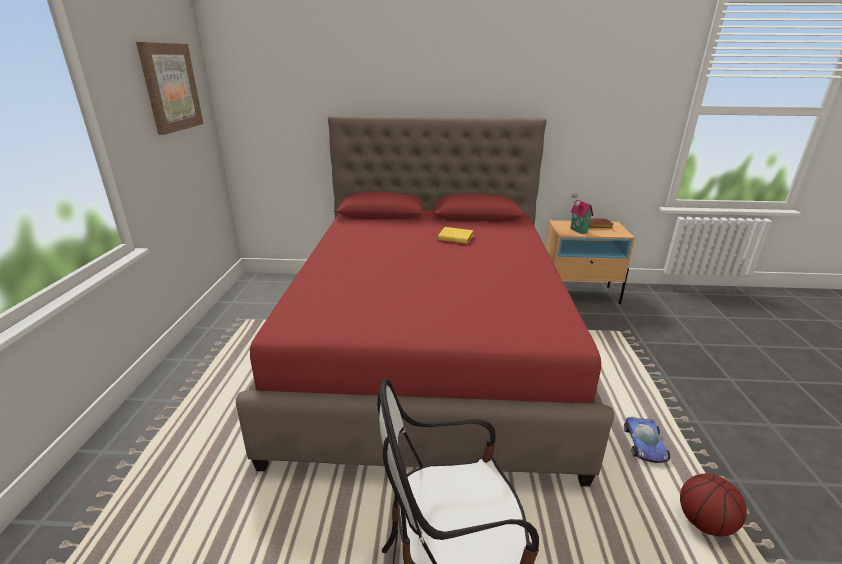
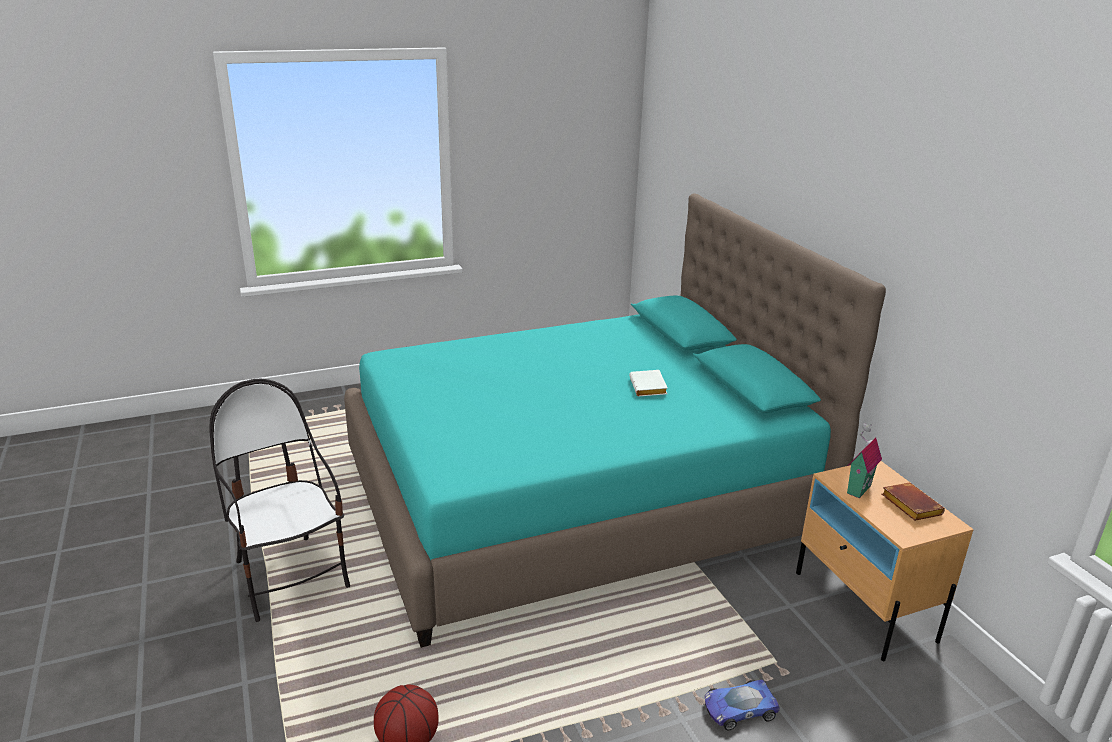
camera: 65 degrees right, 0 degrees up
(170, 87) = (563, 131): picture -> none
(429, 349) = (578, 497): red bed -> turquoise bed
(456, 238) = (649, 388): yellow book -> white book
(644, 444) = (510, 692): toy car -> toy car (738, 709)

